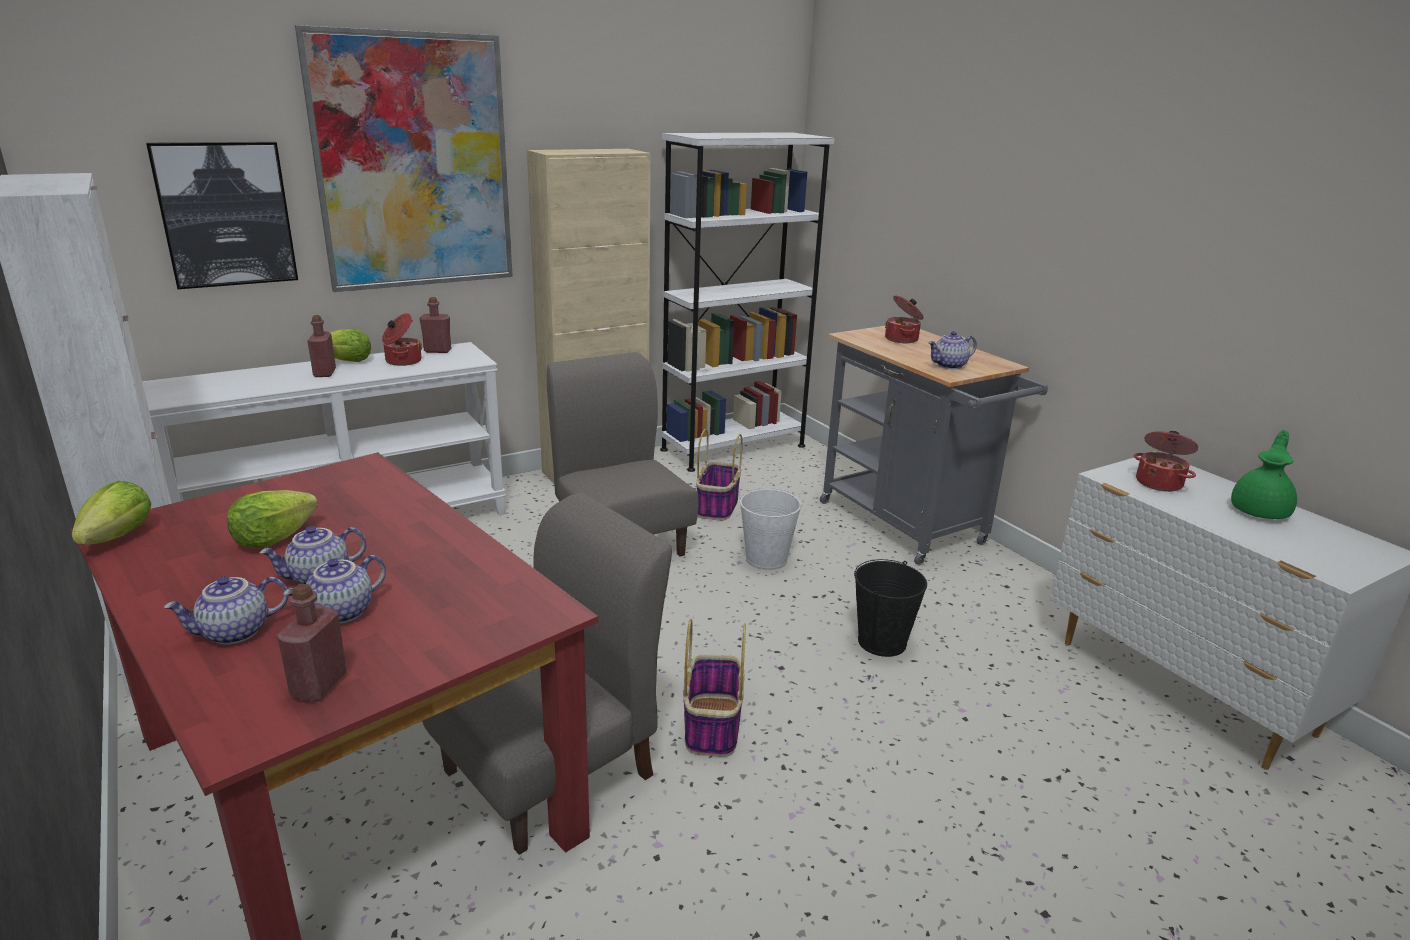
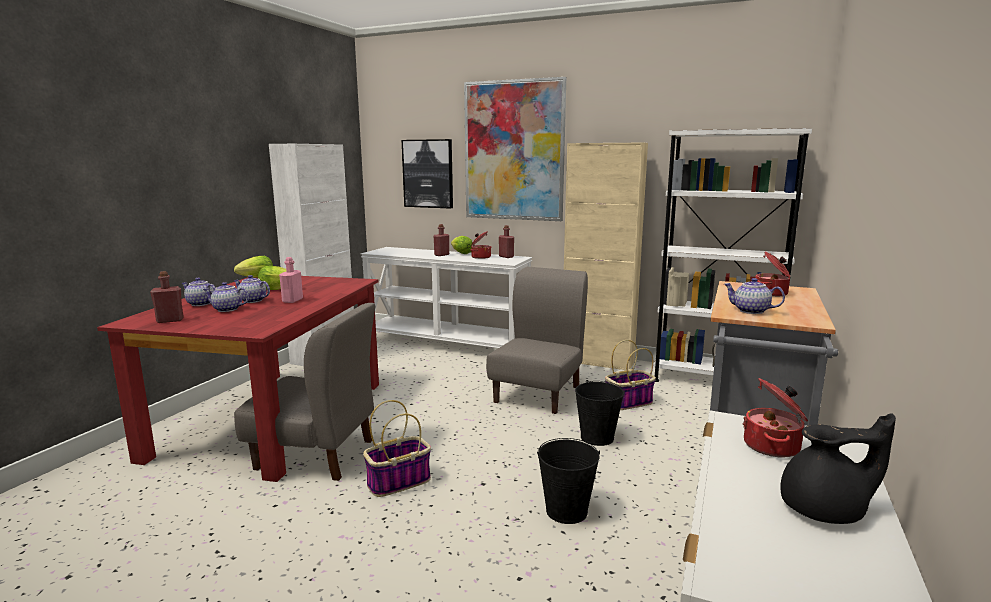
camera: 55 degrees right, 10 degrees down
(391, 544) = (292, 300): none -> pink bottle
(766, 559) = (597, 437): white bucket -> black bucket
(1260, 511) = (826, 510): green teapot -> black teapot

